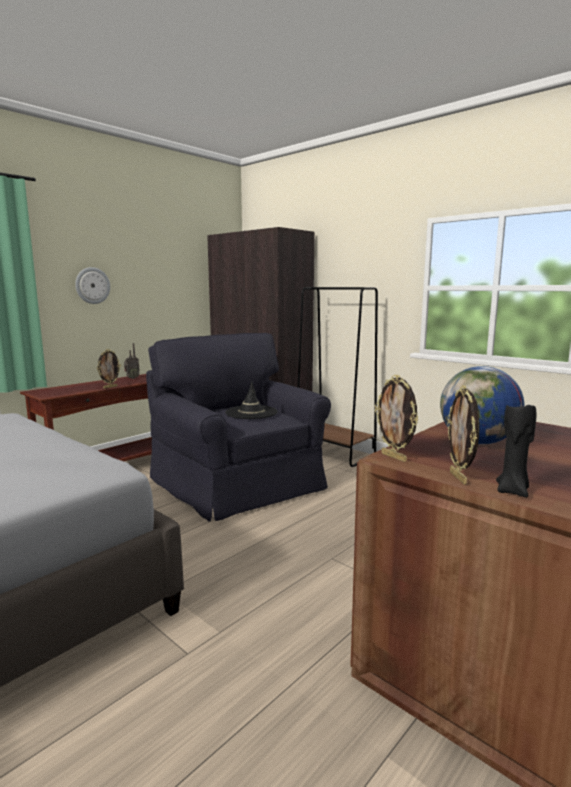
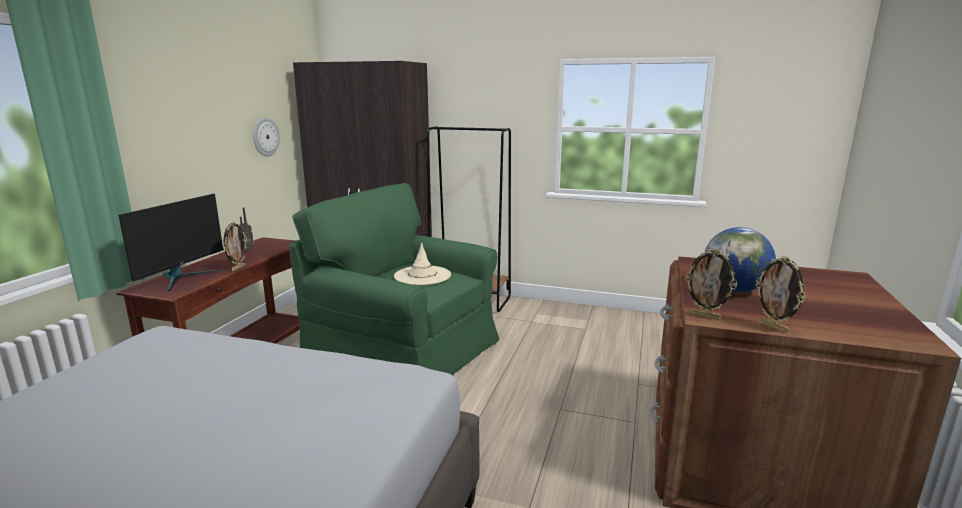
camera: 25 degrees left, 5 degrees up
(68, 388) = (182, 278): none -> monitor
(92, 285) = (175, 136): wall clock -> wall clock (265, 136)
(240, 484) = (405, 353): black armchair -> green armchair
(251, 412) = (422, 276): black hat -> beige hat
(513, 491) = (819, 332): black candle -> none

